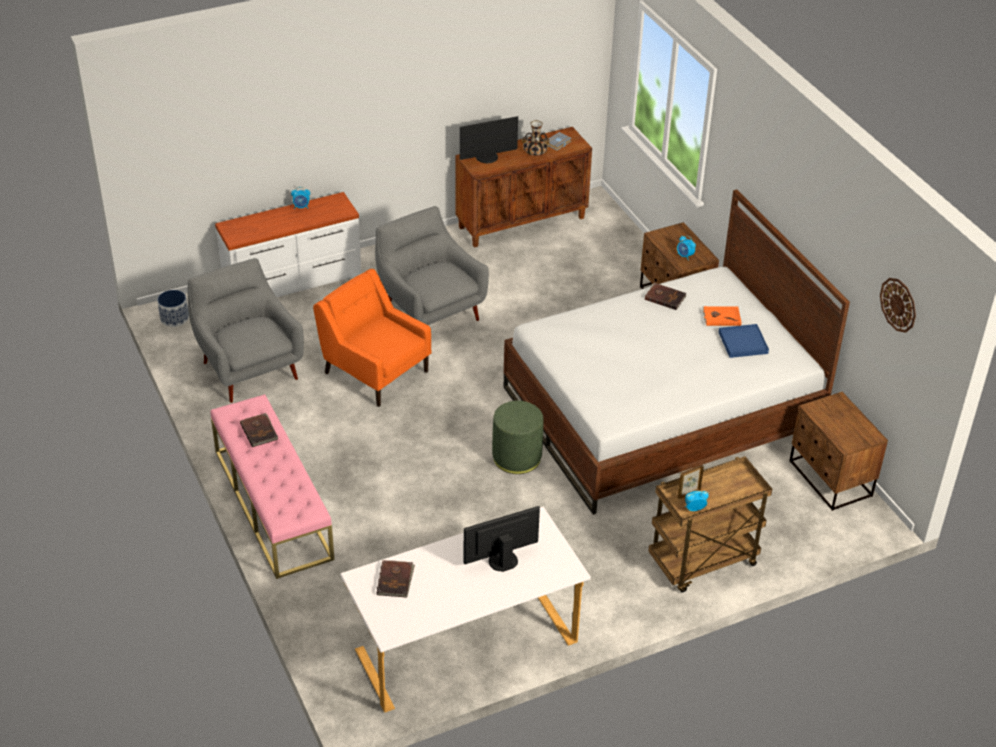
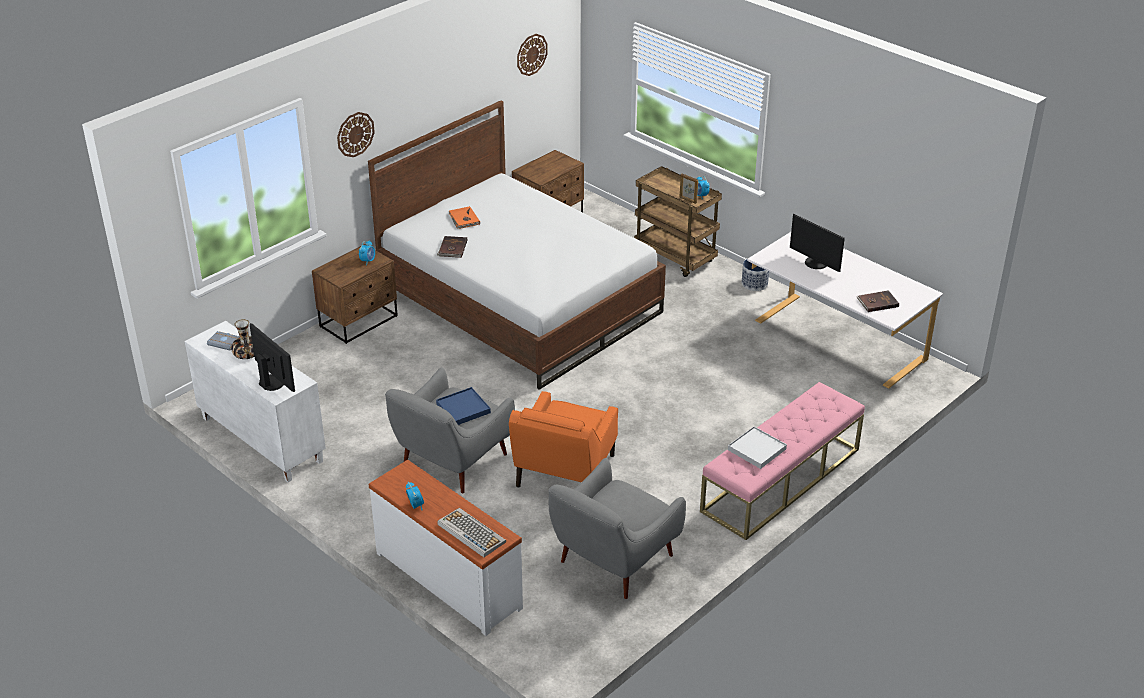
camera: 110 degrees left, 5 degrees down
(175, 318) = (566, 654): planter -> planter (754, 284)
(251, 225) = (470, 533): none -> keyboard
(259, 431) = (756, 449): brown book -> white tray
(517, 457) = (625, 361): green ottoman -> none
(522, 222) = (260, 440): brown cabinet -> white cabinet
(740, 155) = (355, 134): none -> wall clock
(743, 343) = (492, 205): blue tray -> blue tray (463, 408)

